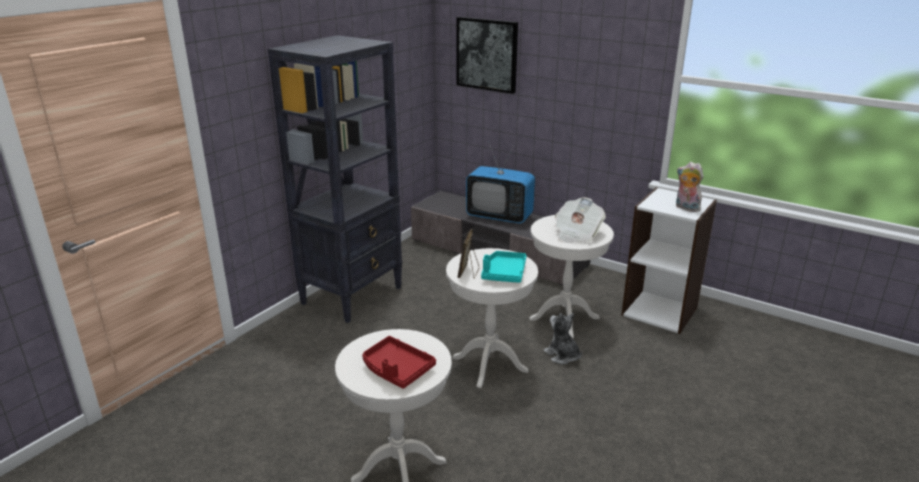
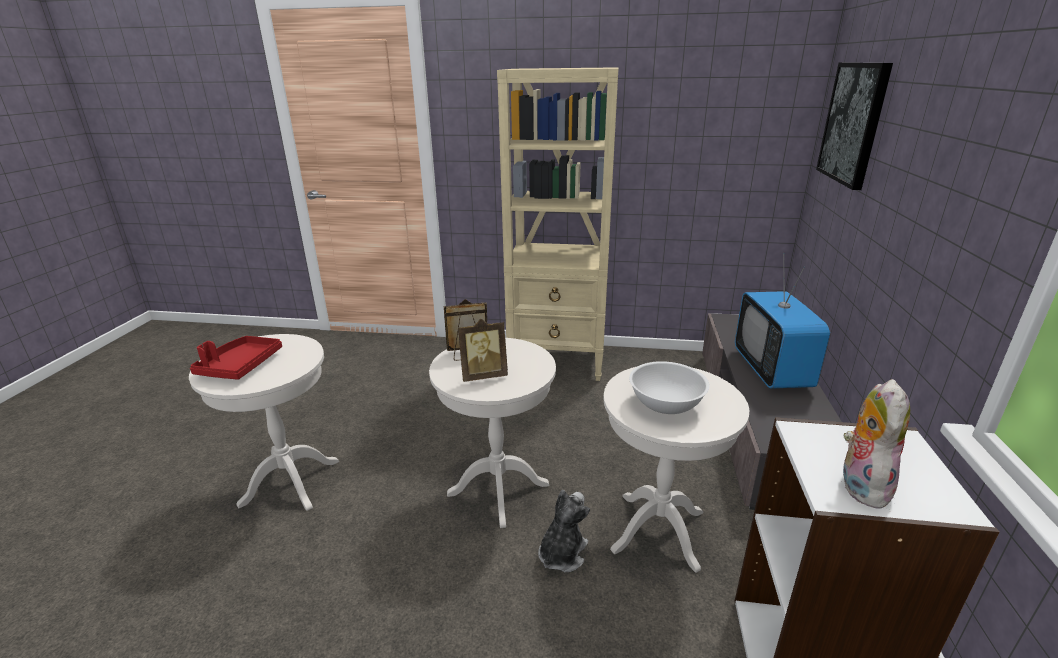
camera: 65 degrees right, 0 degrees up
(353, 295) = (558, 361): black bookcase -> beige bookcase
(504, 273) = (483, 375): turquoise tray -> picture frame
(576, 234) = (665, 404): newspaper -> white bowl

